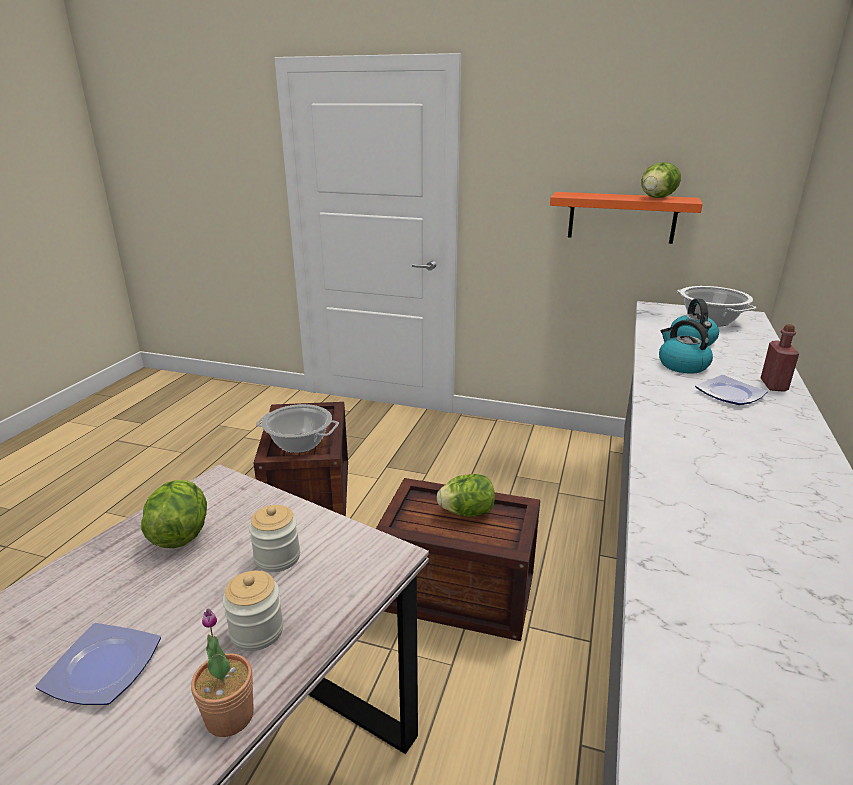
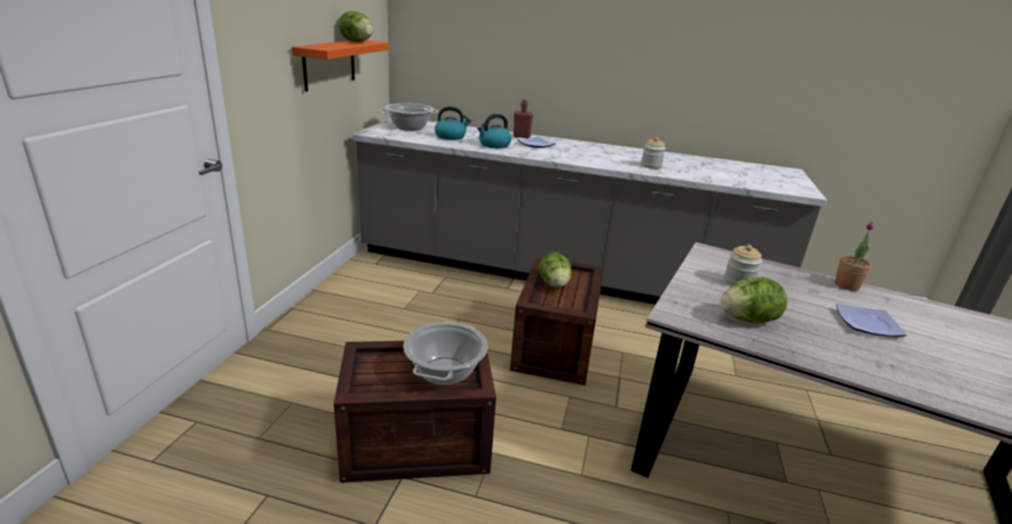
camera: 95 degrees left, 0 degrees up
(257, 631) = (796, 283): jar -> jar (651, 166)

